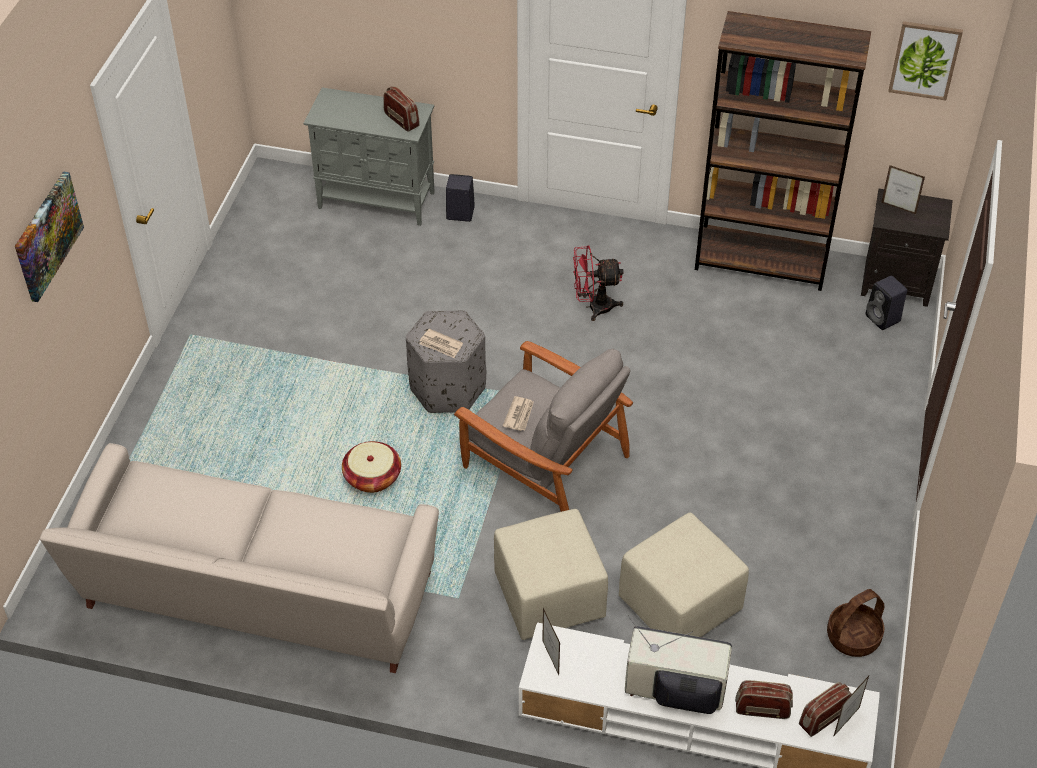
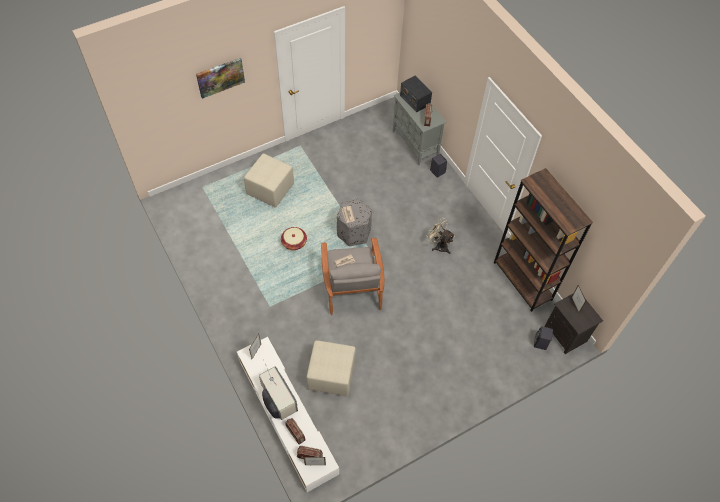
camera: 45 degrees right, 10 degrees up
(256, 597) = (216, 251): beige sofa -> none
(346, 107) = (414, 100): none -> radio
(550, 597) = (296, 333): beige ottoman -> beige ottoman (270, 190)
(593, 307) = (439, 245): red fan -> beige fan
(853, 636) = (372, 442): basket -> none
(925, 60) = (611, 252): picture -> none

